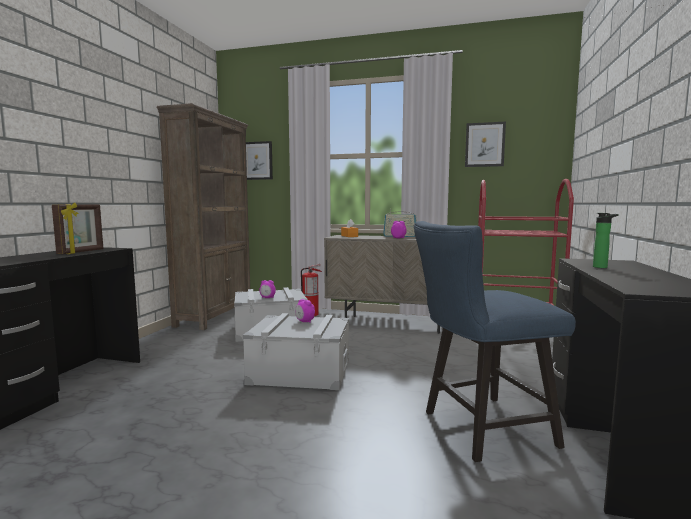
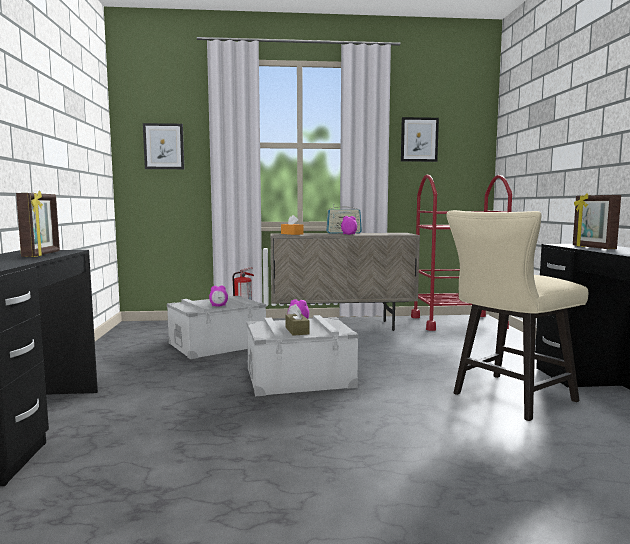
camera: 20 degrees left, 0 degrees up
(215, 316) = (128, 336): brown bookcase -> none
(291, 329) = (297, 331): none -> brown tissue box
(479, 429) = (507, 398): blue chair -> beige chair
(602, 267) = (592, 248): bottle -> picture frame

